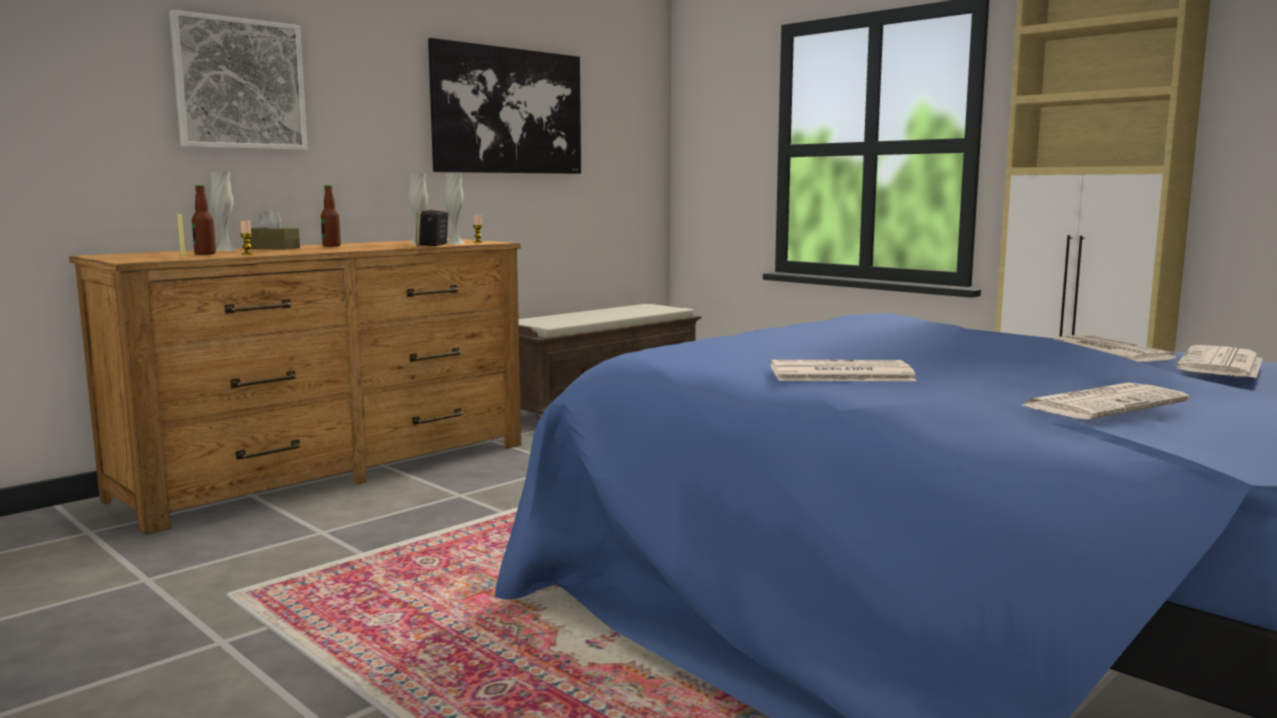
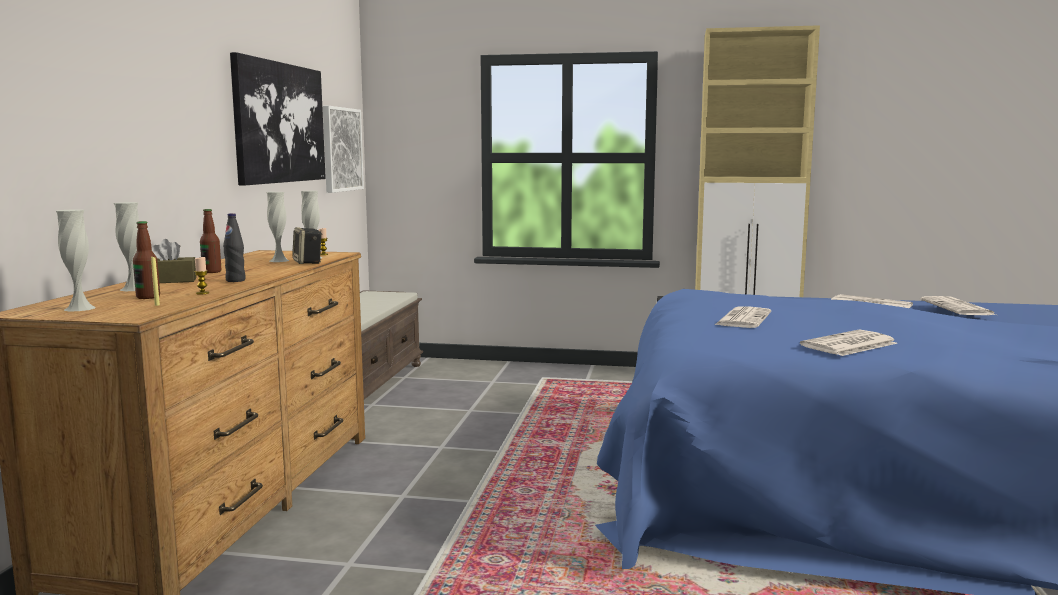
camera: 35 degrees left, 0 degrees up
(136, 255) = (79, 308): none -> white vase
(240, 84) = (102, 101): picture -> picture (341, 149)
(313, 250) = (235, 280): none -> black bottle
(1104, 404) = (1010, 343): newspaper -> newspaper (743, 319)

